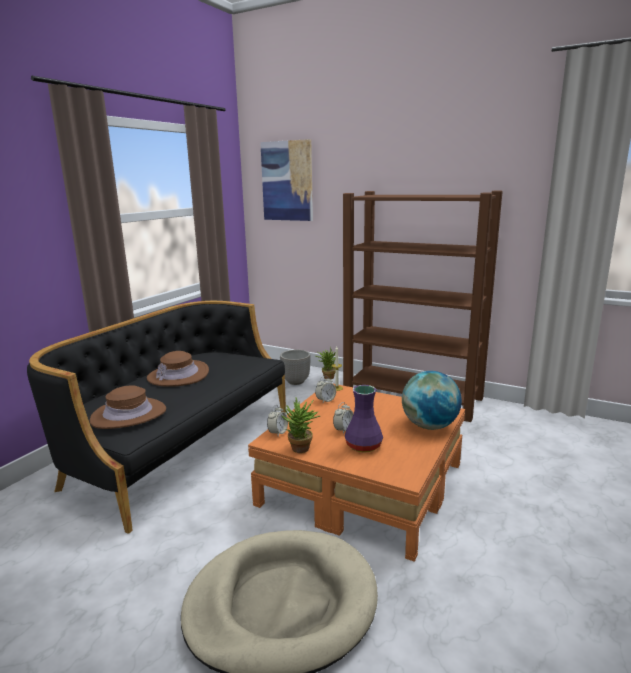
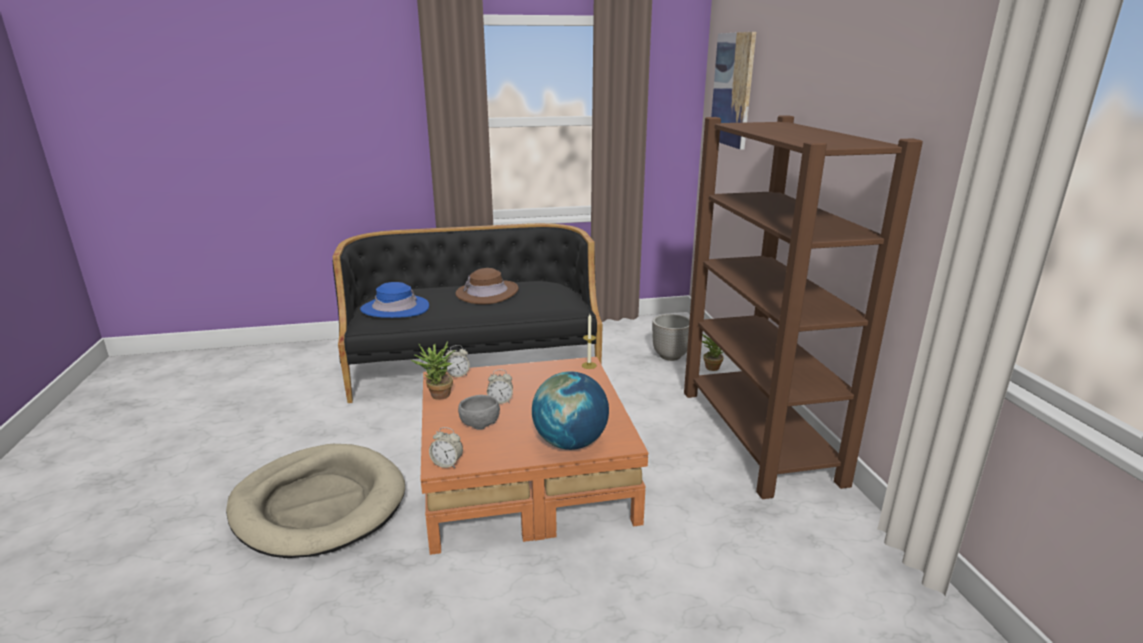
camera: 50 degrees right, 5 degrees up
(128, 415) = (395, 309): brown hat -> blue hat
(325, 400) = (552, 370): alarm clock -> alarm clock (447, 463)
(363, 446) = (479, 421): purple vase -> grey bowl

